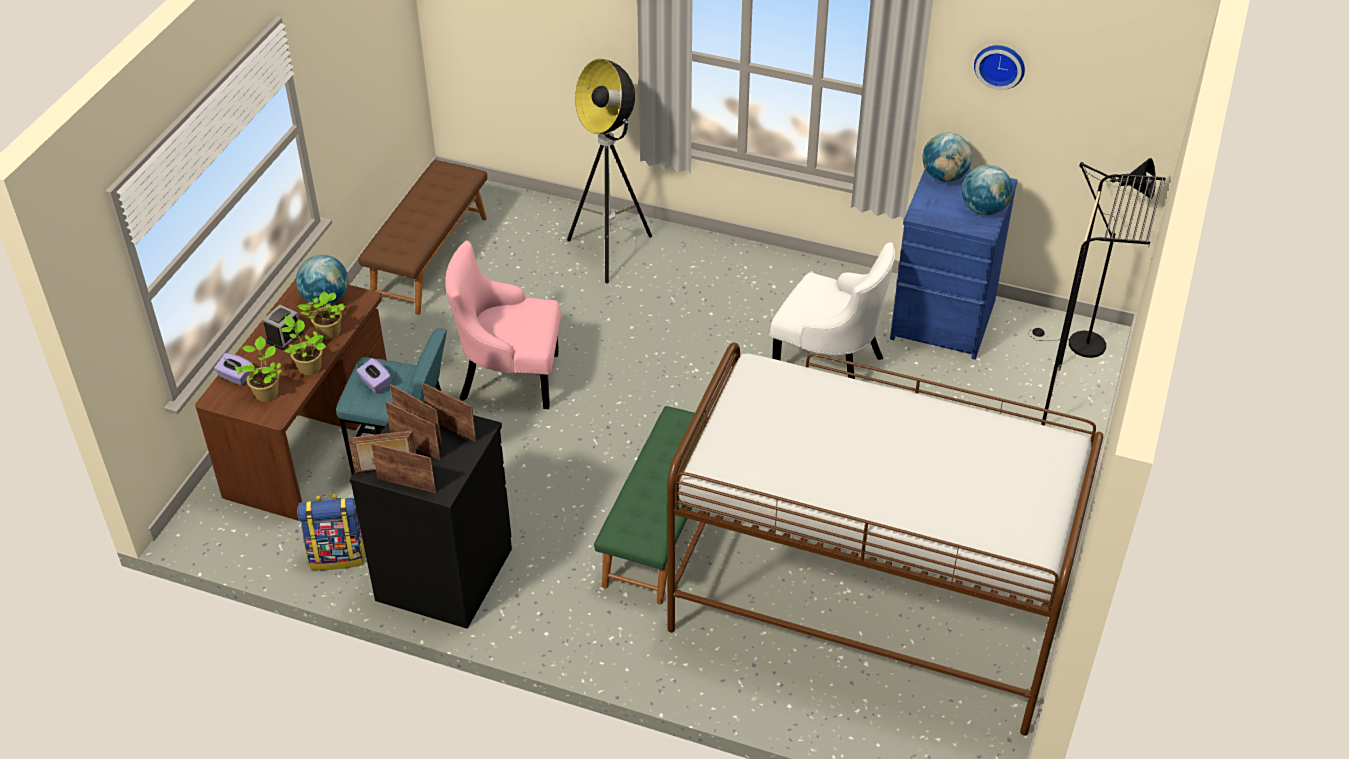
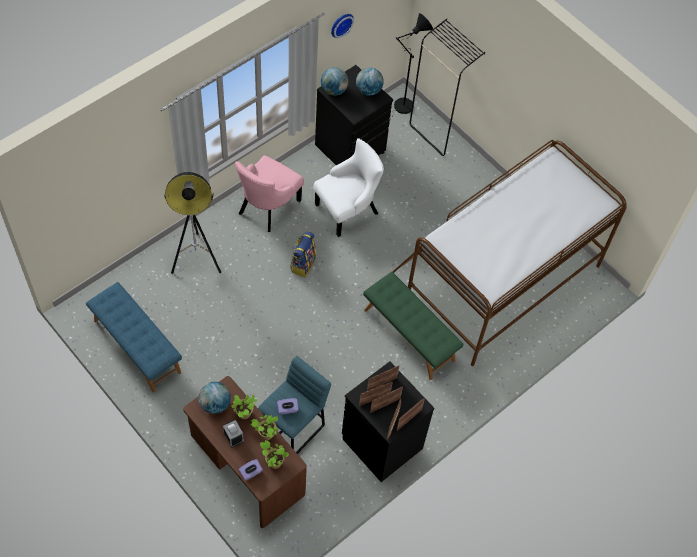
camera: 65 degrees left, 15 degrees up
(338, 555) = (340, 487): backpack -> backpack (303, 264)
(429, 258) = (136, 346): brown bench -> blue bench
(511, 379) = (264, 351): pink chair -> pink chair (269, 205)
(944, 321) = (350, 148): blue dresser -> black dresser

